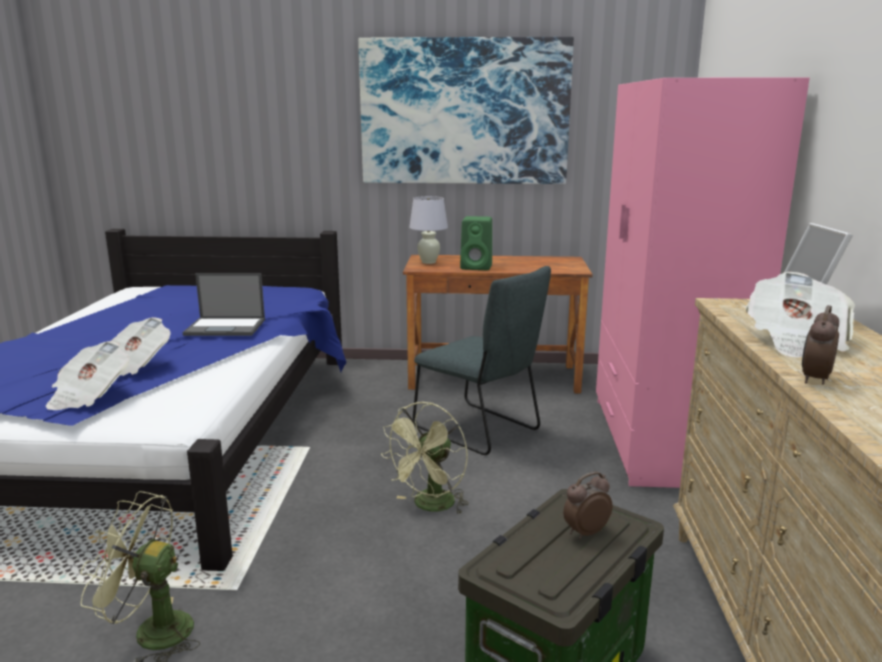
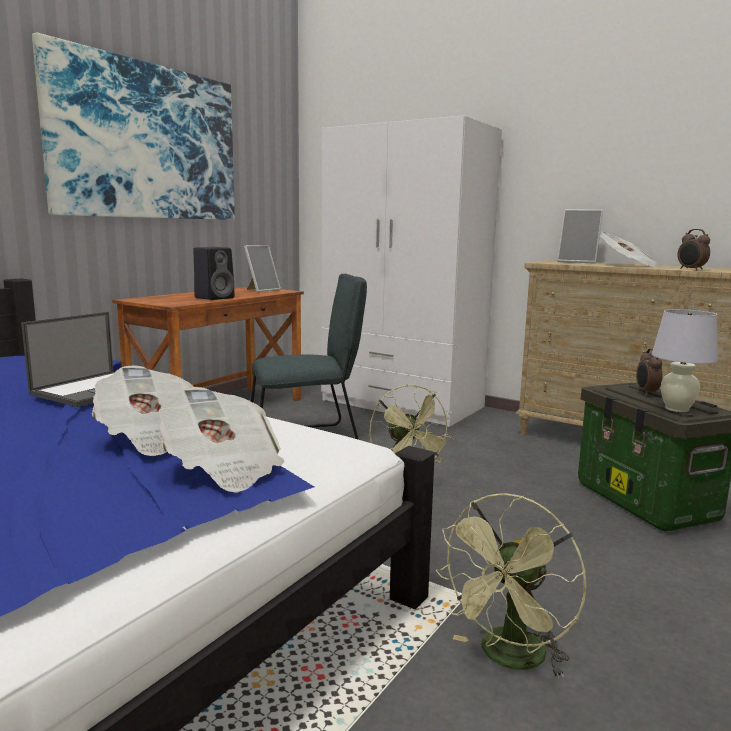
camera: 60 degrees left, 5 degrees down
(428, 262) = (159, 300): white table lamp -> white table lamp (676, 409)
(477, 267) = (215, 297): green speaker -> black speaker
(560, 264) = (261, 290): none -> picture frame
(660, 440) = (402, 404): pink wardrobe -> white wardrobe

